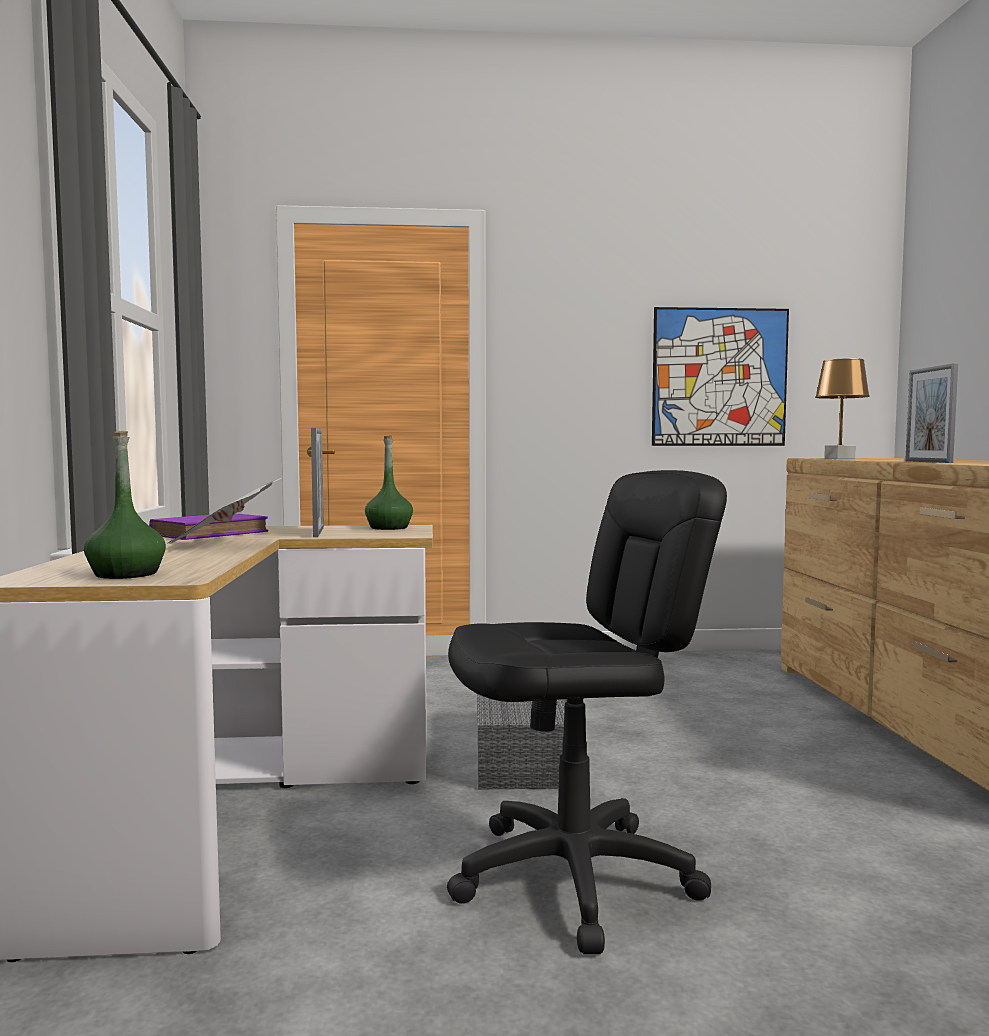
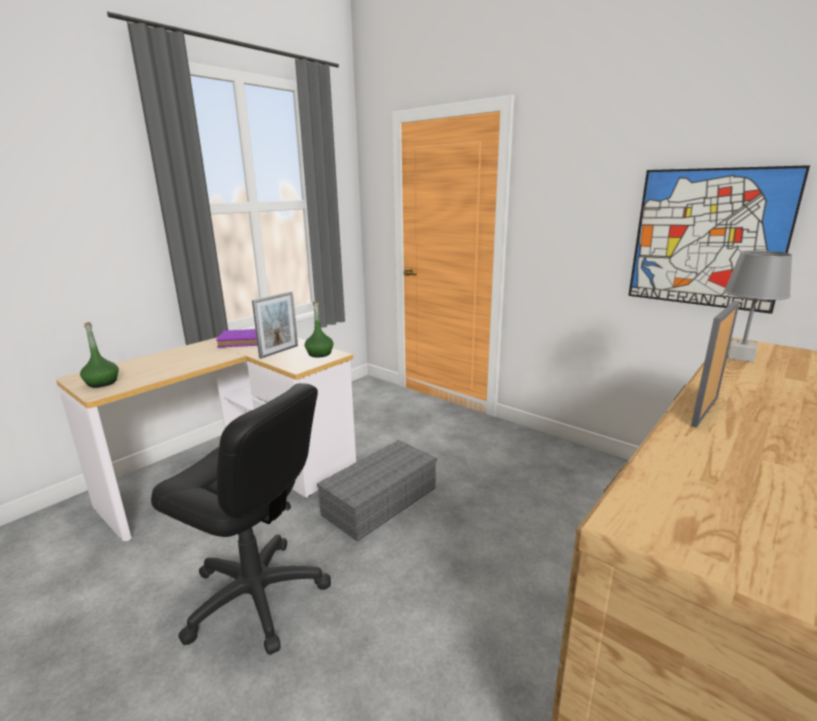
camera: 45 degrees right, 15 degrees up
(221, 545) = (208, 358): newspaper -> none
(840, 458) = (741, 357): brown table lamp -> grey table lamp

